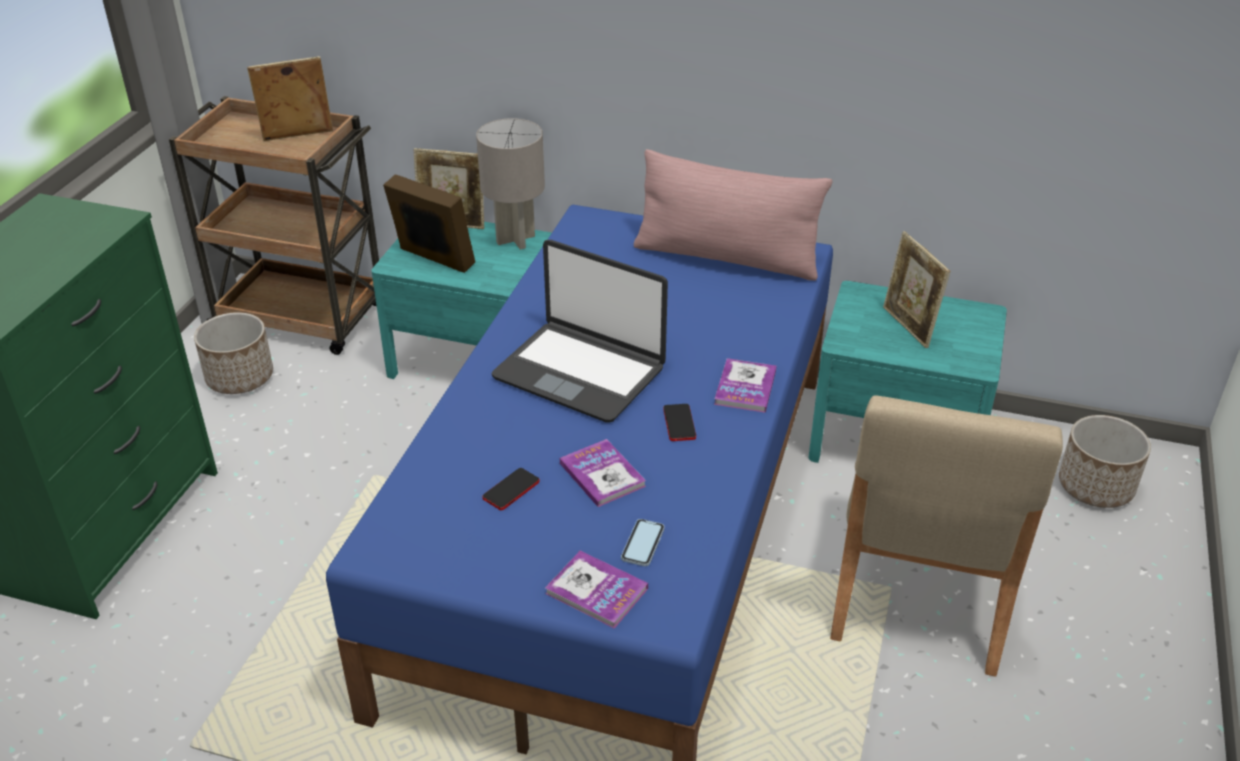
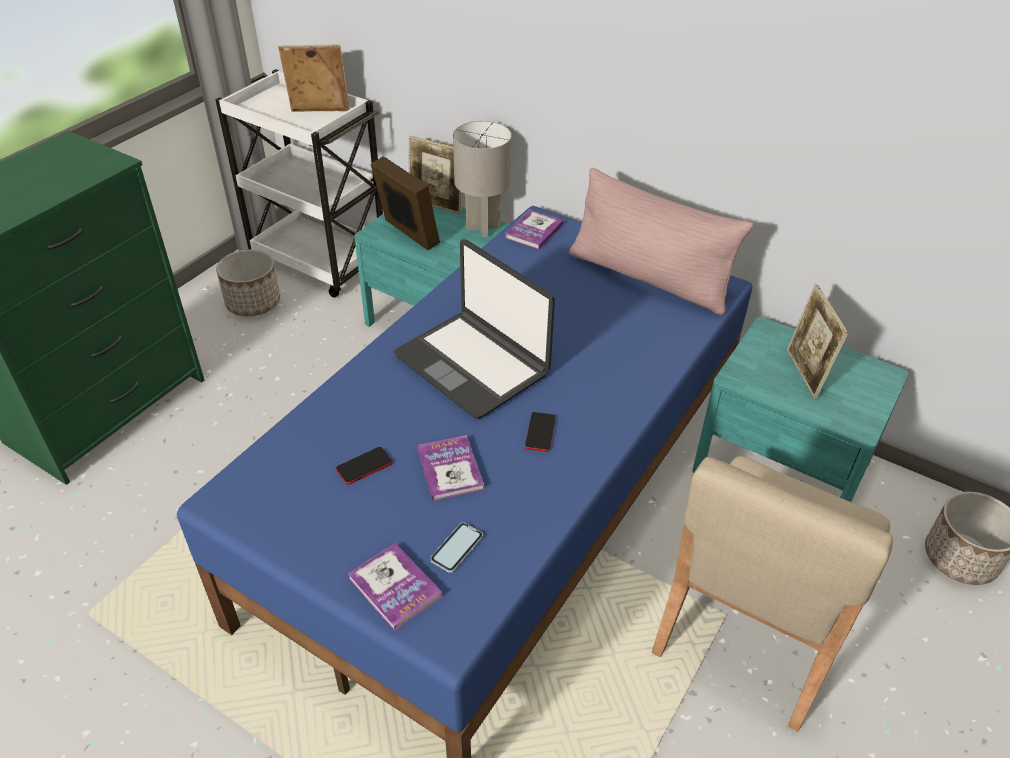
camera: 15 degrees right, 5 degrees up
(302, 317) = (319, 261): brown cart -> white cart
(745, 387) = (615, 409): book -> book (534, 231)

